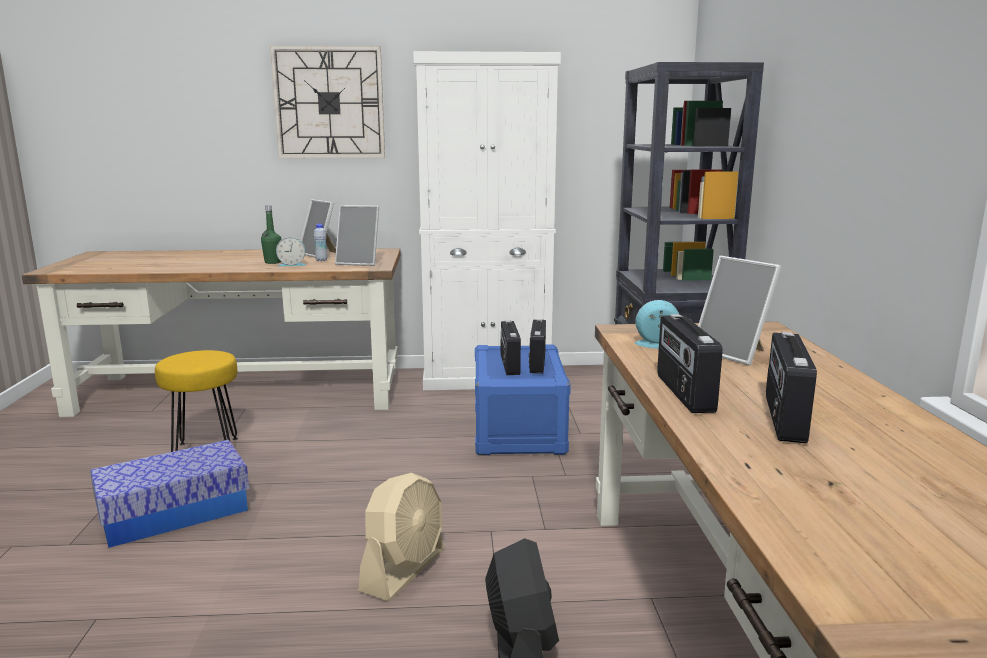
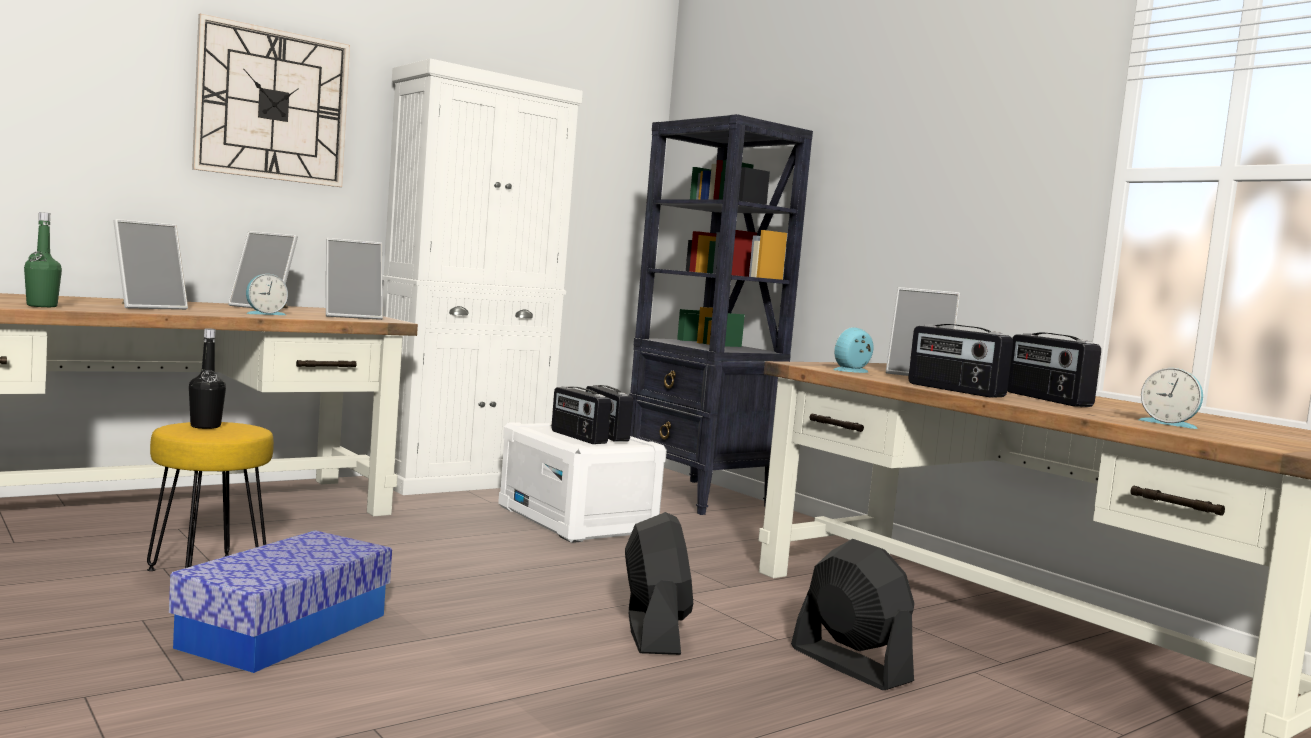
camera: 35 degrees left, 10 degrees down
(193, 357) = (205, 426): none -> black bottle
(224, 262) = (148, 307): none -> picture frame
(273, 262) = (225, 310): green bottle -> green bottle (42, 306)
(321, 260) = (289, 312): white bottle -> none
(404, 570) = (653, 632): beige fan -> black fan
(519, 430) = (578, 520): blue storage box -> white storage box
(830, 502) = (1169, 423): none -> alarm clock

